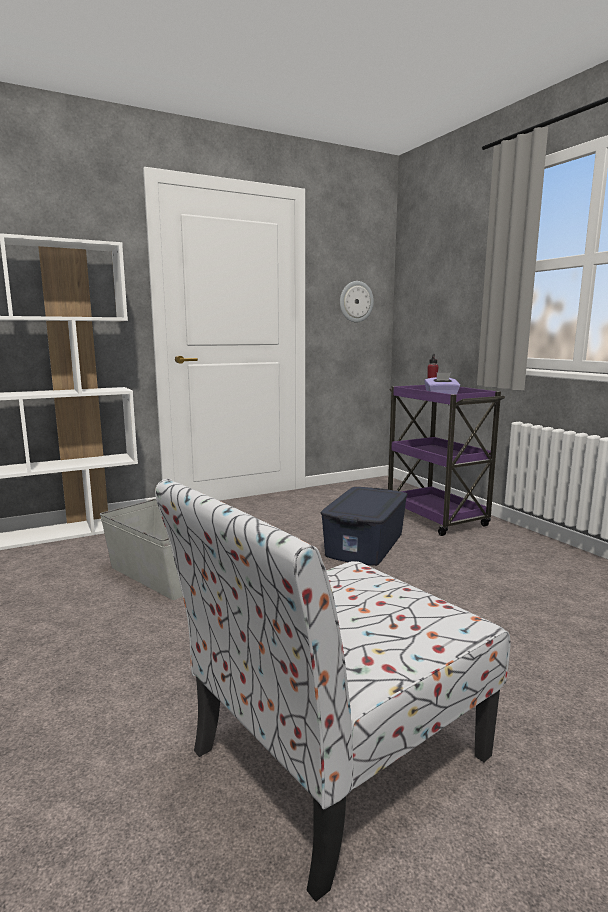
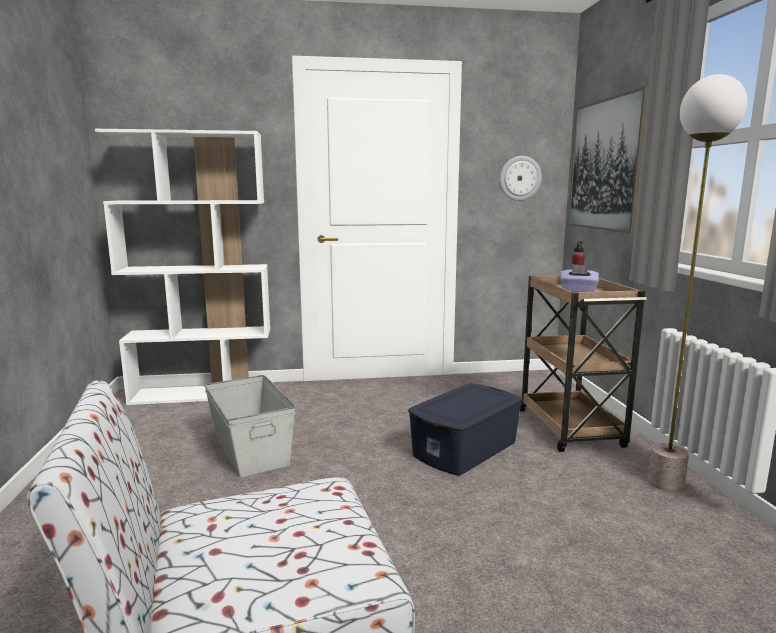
camera: 20 degrees right, 0 degrees up
(436, 518) = (570, 429): purple cart -> brown cart
(438, 289) = (607, 165): none -> picture
(533, 546) = (666, 483): none -> floor lamp

